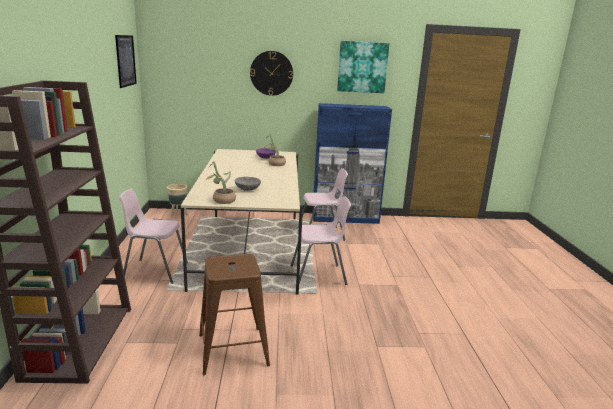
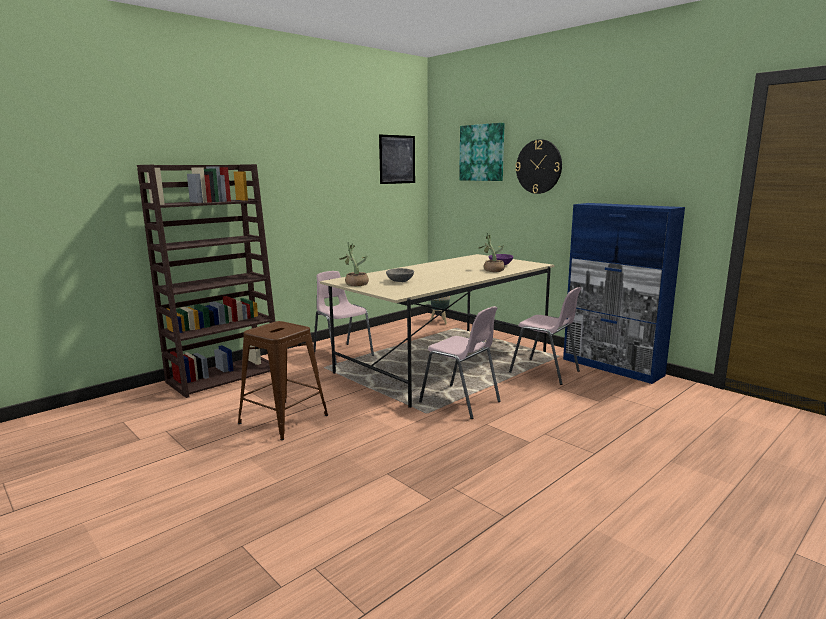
camera: 50 degrees right, 5 degrees down
(362, 67) = (650, 151): picture -> picture (482, 152)

